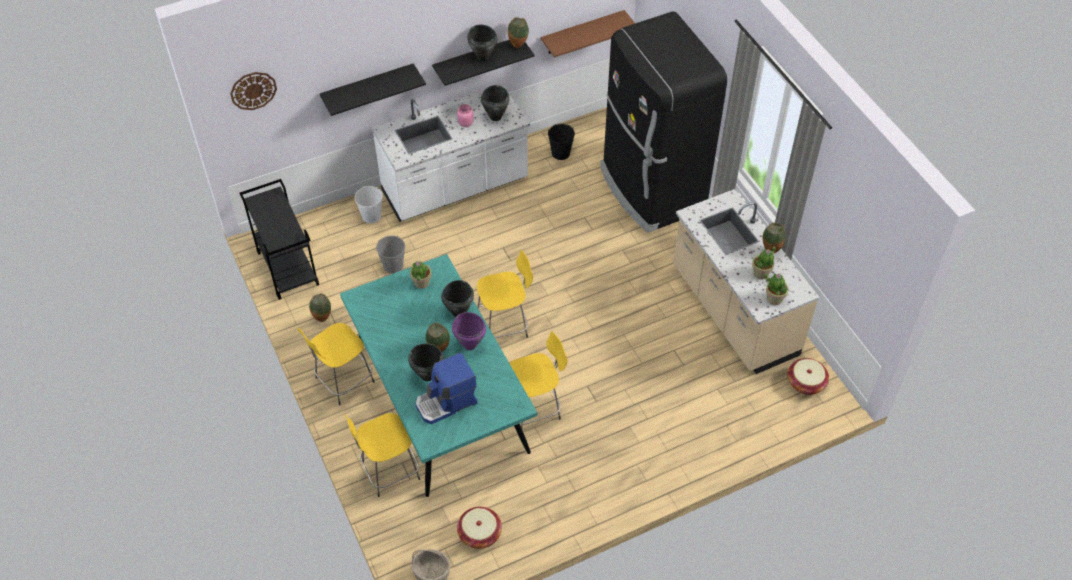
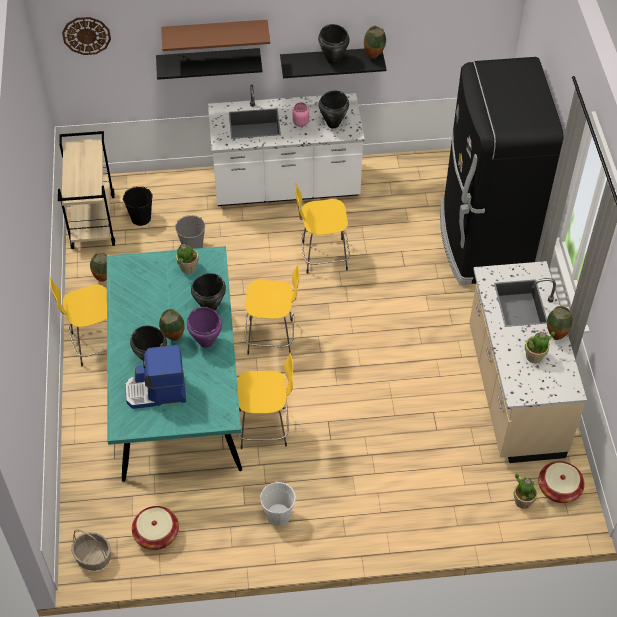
camera: 20 degrees right, 0 degrees up
(287, 268) = (92, 221): black cart -> beige cart
(371, 216) = (193, 193): white bucket -> white bucket (278, 515)
(388, 471) = (98, 444): yellow stool -> yellow stool (322, 256)
(561, 153) = (406, 181): black bucket -> black bucket (141, 218)
(582, 32) = (452, 60): brown shelf -> brown shelf (215, 34)
(774, 298) = (537, 386): potted plant -> potted plant (523, 501)

